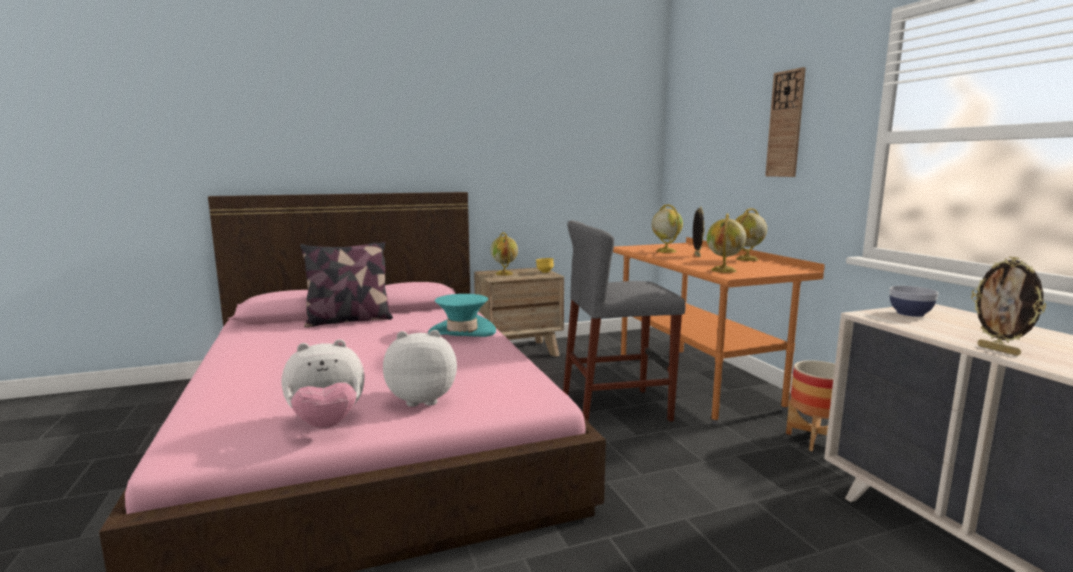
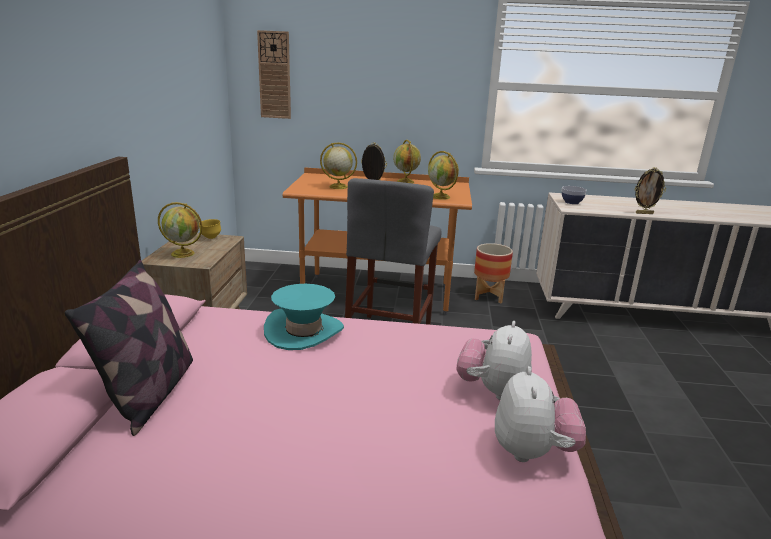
camera: 65 degrees left, 10 degrees up
(785, 124) = (404, 65): wall clock -> wall clock (274, 75)

